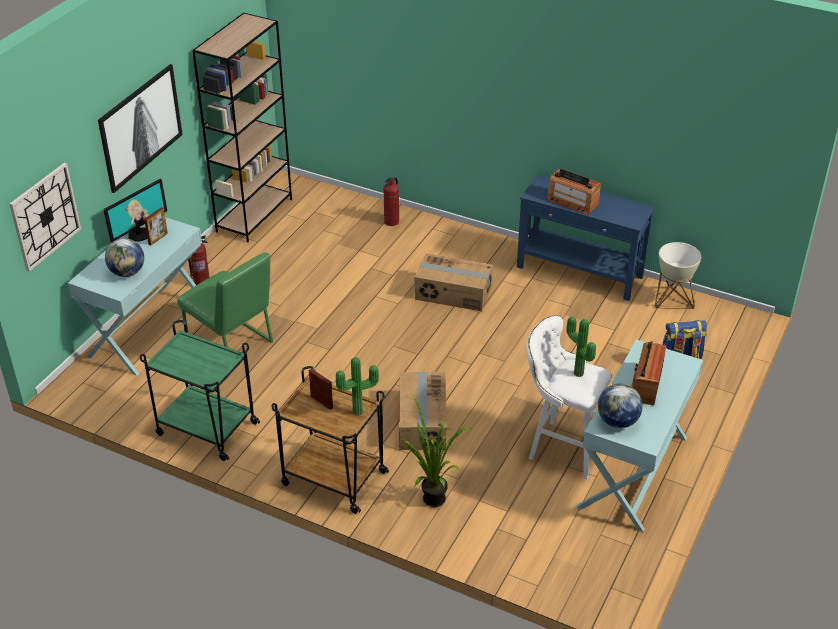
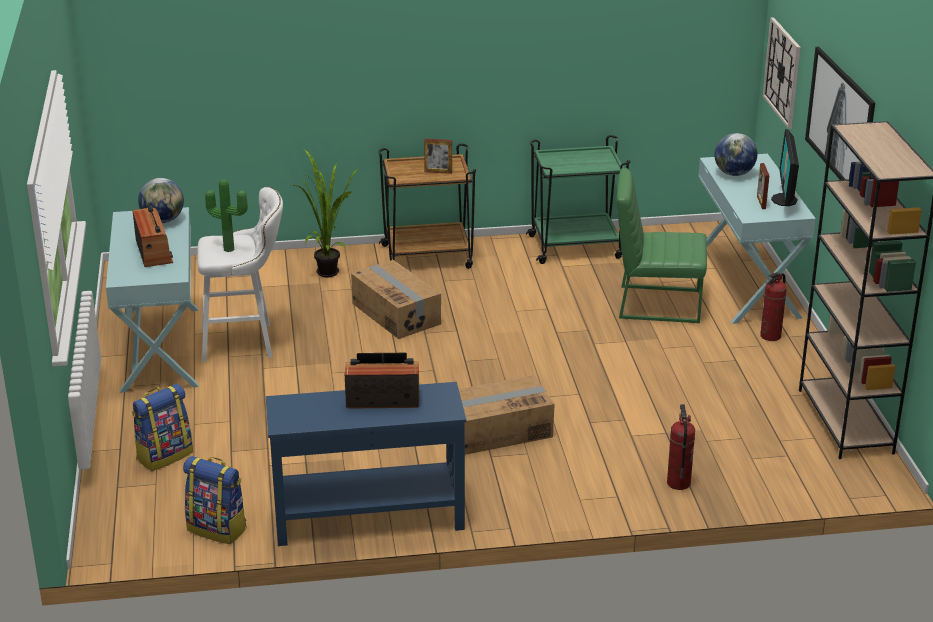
camera: 145 degrees right, 10 degrees down
(358, 413) = (399, 175): potted plant -> none
(672, 301) = (218, 529): planter -> backpack

